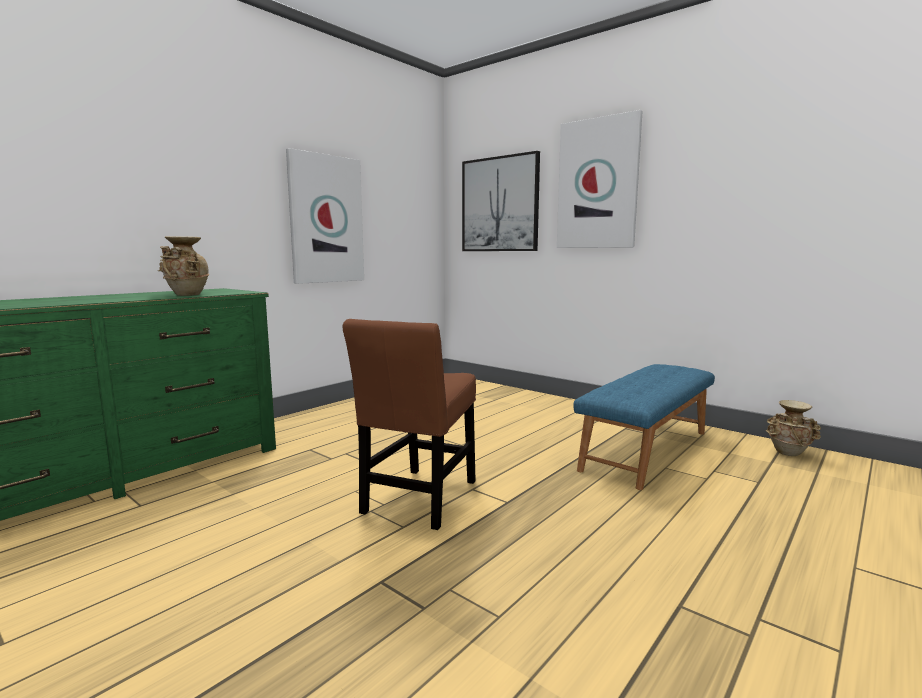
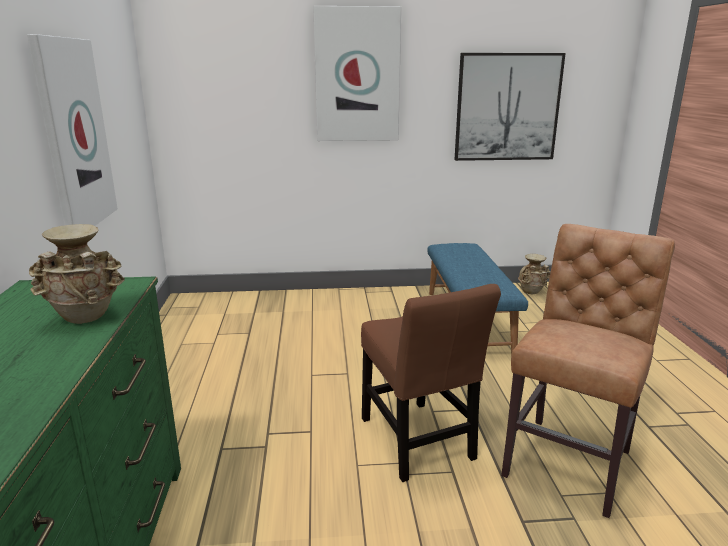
camera: 45 degrees left, 10 degrees up
(499, 204) = (234, 90): picture -> picture (507, 107)
(518, 575) = (570, 459): none -> brown chair

